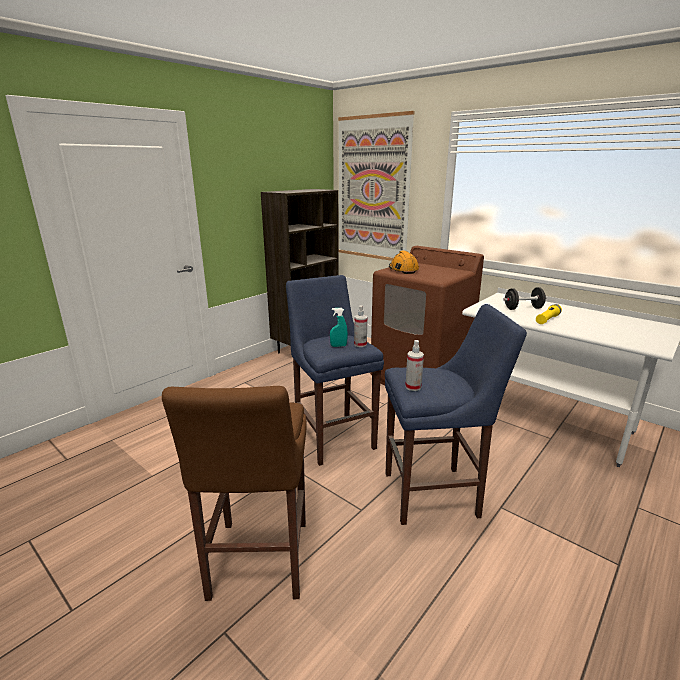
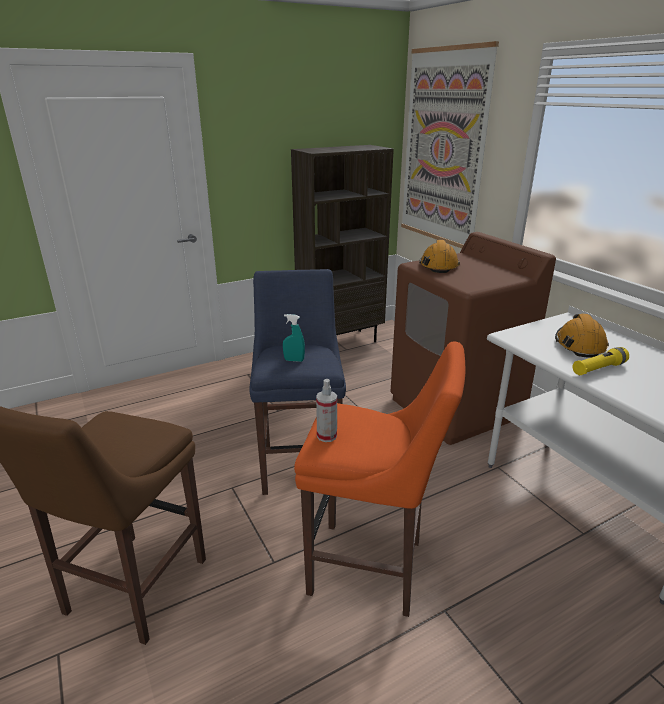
camera: 20 degrees right, 5 degrees up
(360, 344) = (321, 363): spray bottle -> none
(436, 494) = (372, 568): blue stool -> orange stool
(523, 308) = (579, 344): black dumbbell -> orange hard hat

